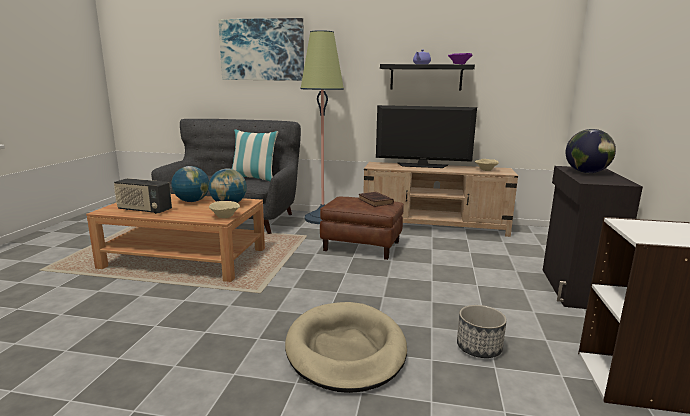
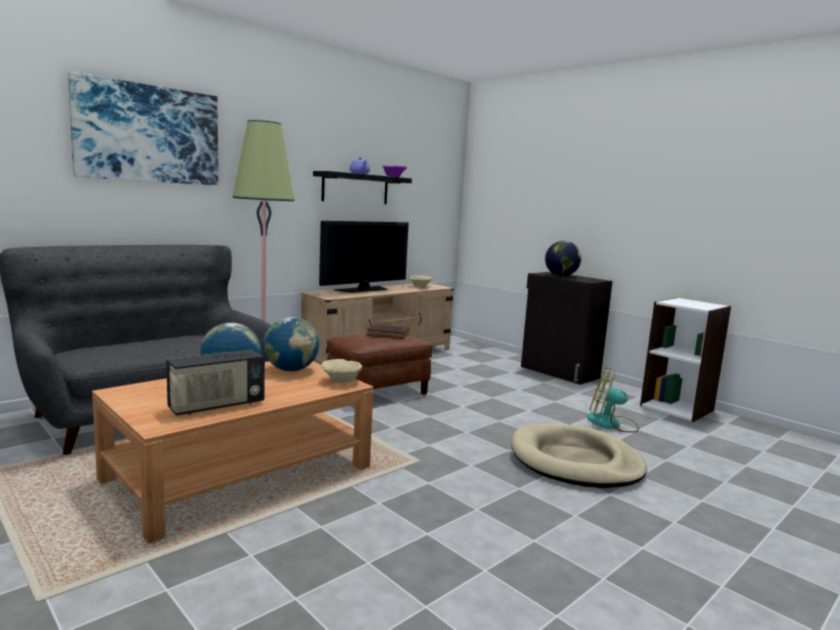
camera: 55 degrees left, 5 degrees down
(254, 178) = (179, 338): pillow -> none
(478, 348) = (611, 424): planter -> fan

